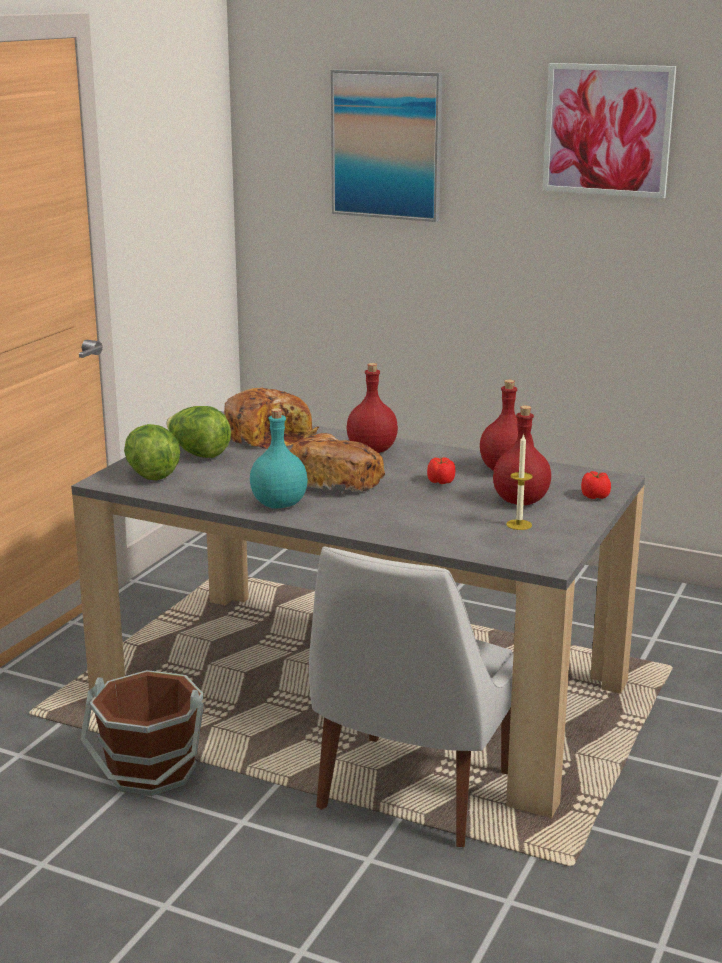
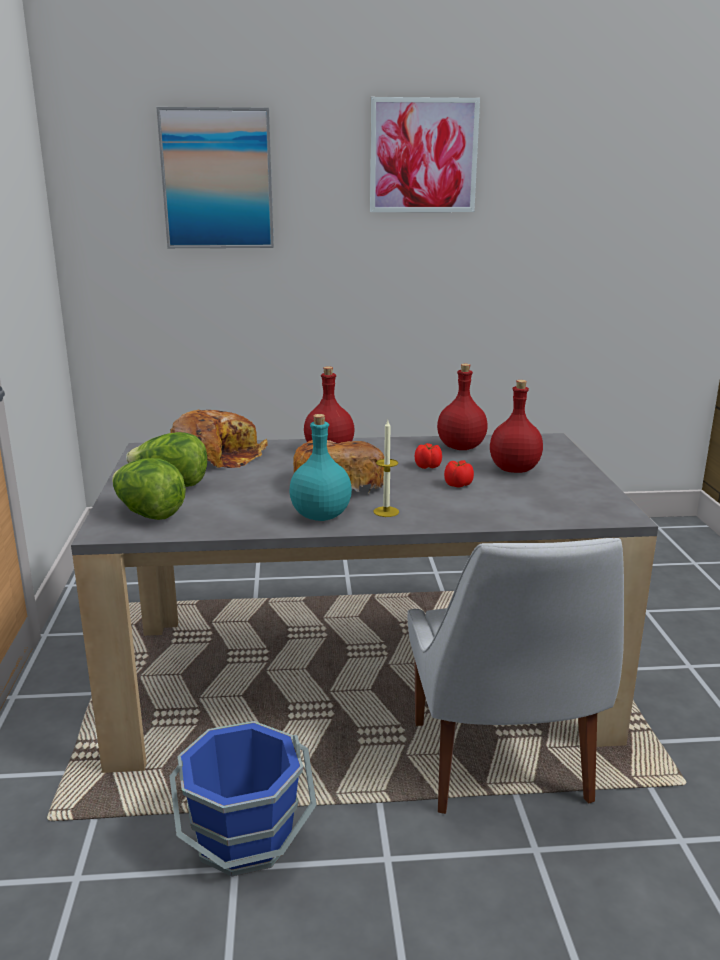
camera: 30 degrees left, 0 degrees up
(151, 771) = (245, 838): brown bucket -> blue bucket
(519, 525) = (546, 489): candle -> candle (386, 511)
(594, 496) = (559, 454): tomato -> tomato (457, 484)

